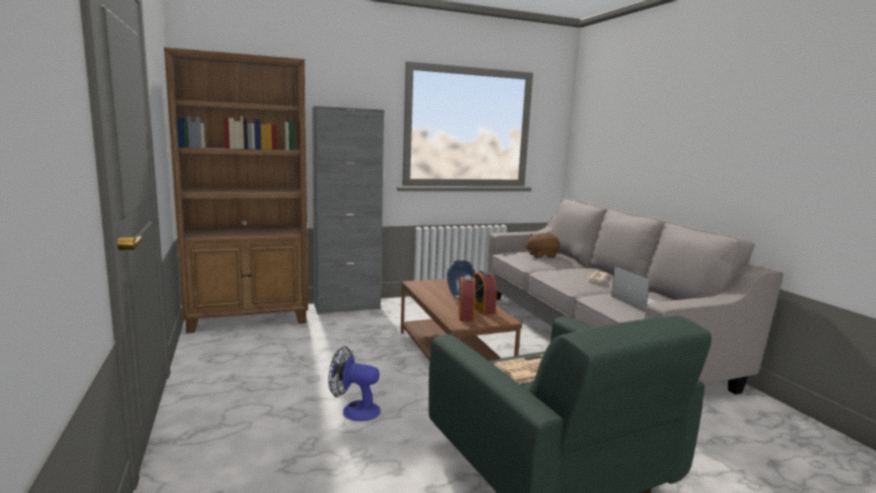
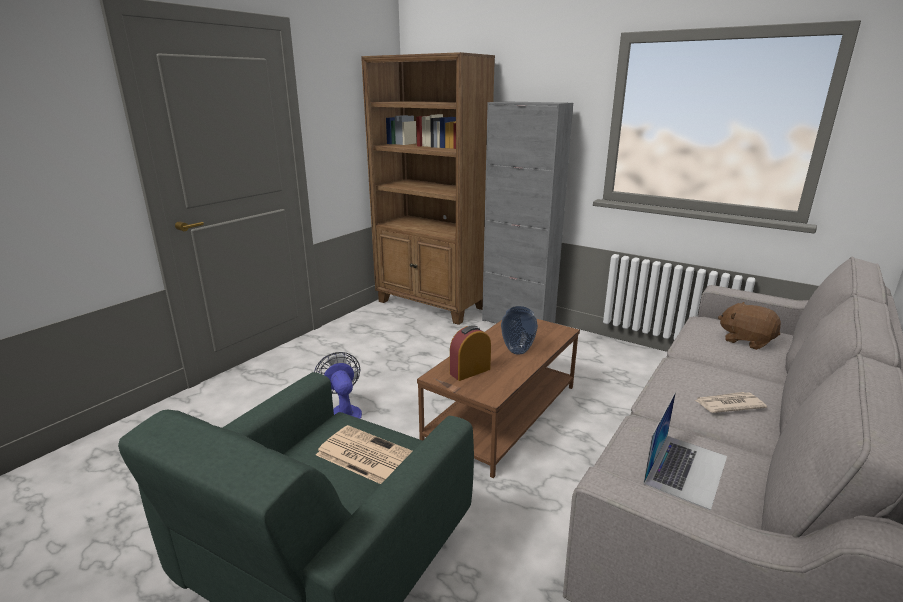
camera: 55 degrees right, 10 degrees up
(482, 309) = (503, 373): alarm clock -> none

